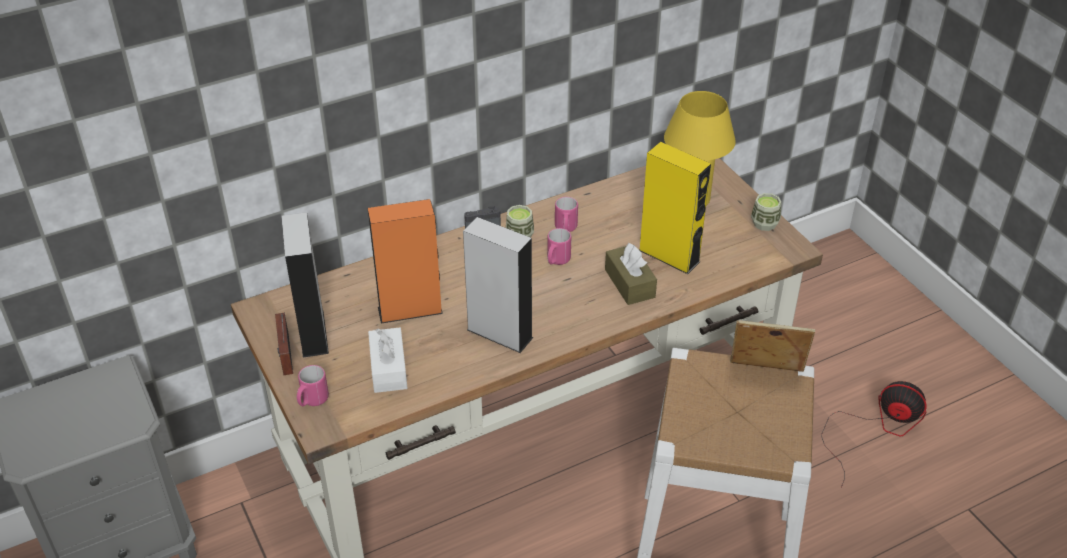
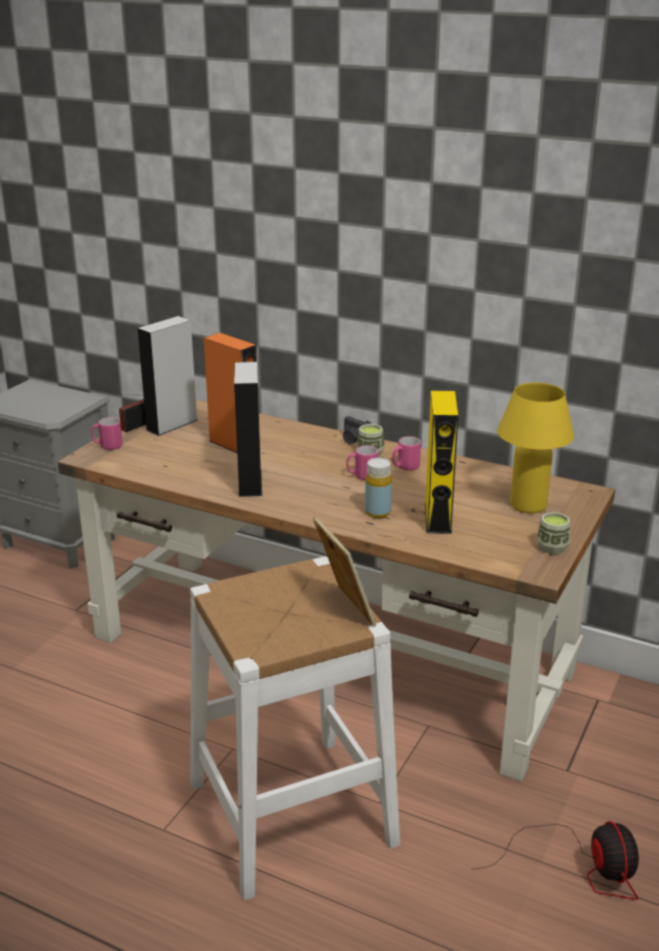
camera: 55 degrees right, 15 degrees down
(388, 369) = (166, 458): white tissue box -> none
(629, 283) = (377, 512): brown tissue box -> yellow bottle

